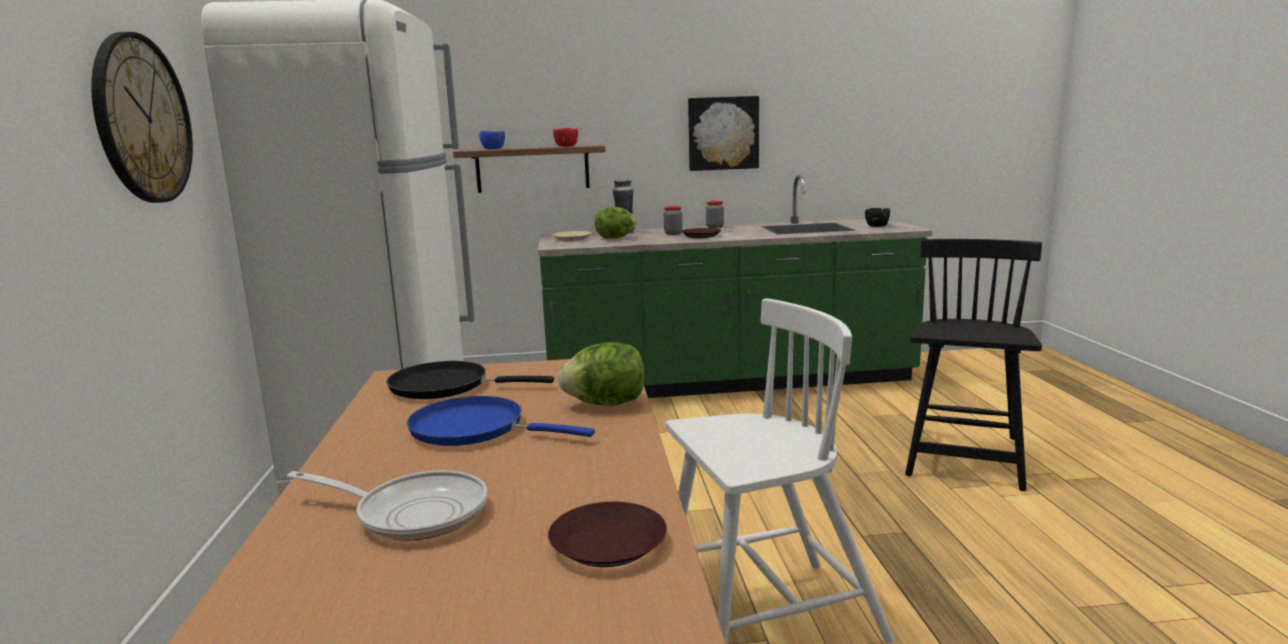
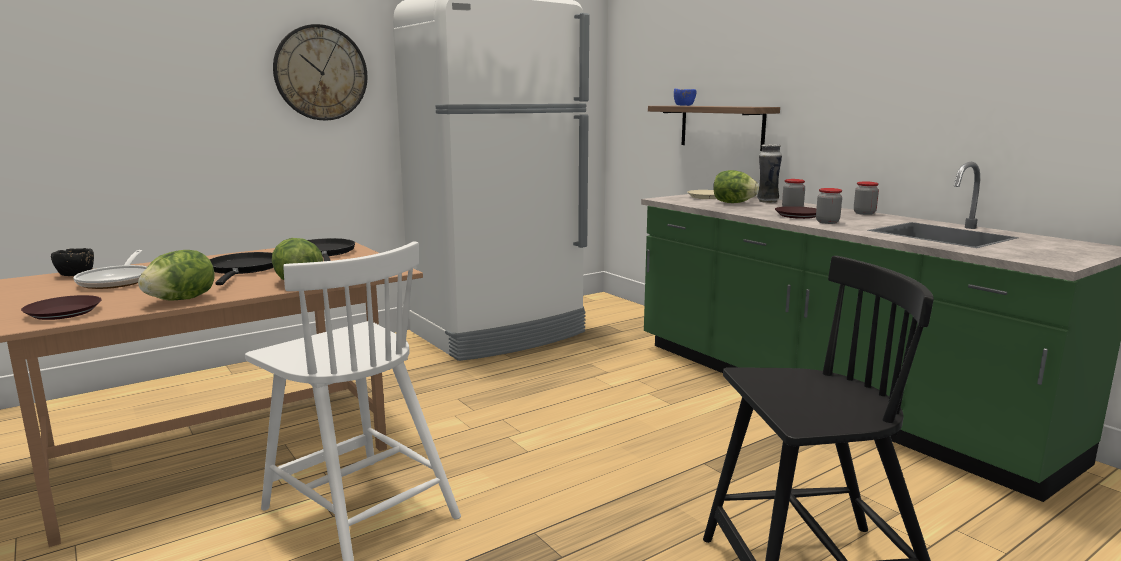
camera: 60 degrees right, 0 degrees up
(475, 429) = (244, 269): blue frying pan -> black frying pan
(566, 146) = (736, 106): red bowl -> none
(622, 464) = (181, 300): none -> lettuce
(723, 133) = (905, 100): picture -> none
(736, 235) = (827, 222): none -> jar
(877, 226) = (1039, 251): black bowl -> black bowl (76, 274)

